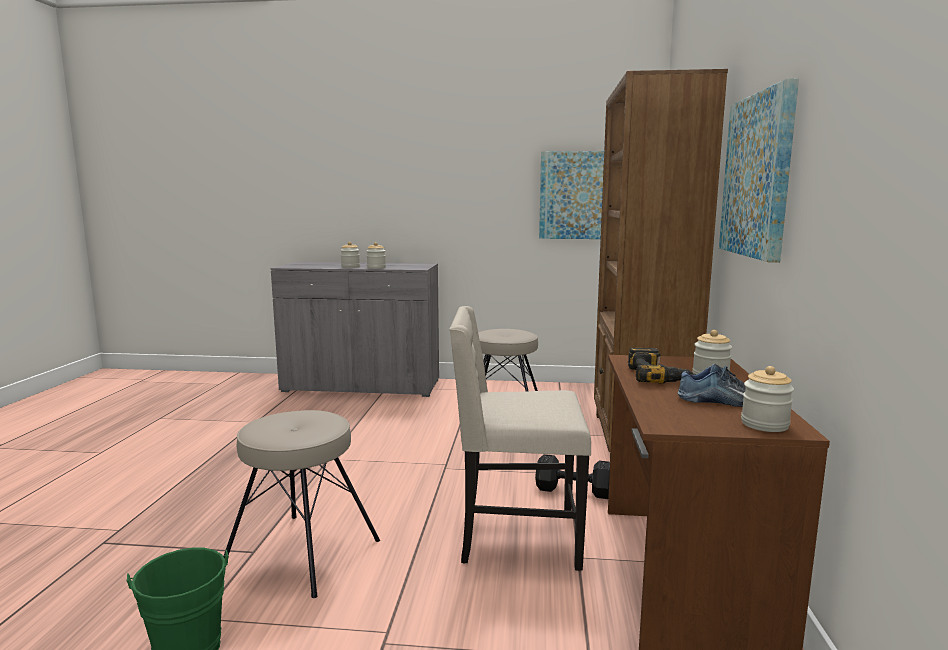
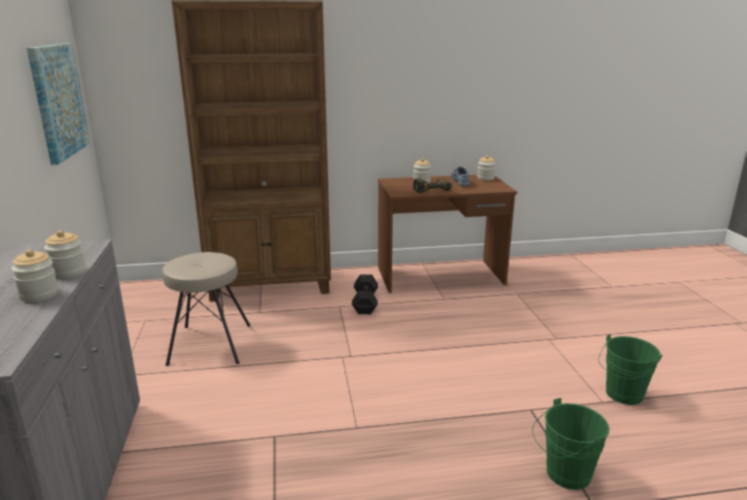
camera: 105 degrees left, 10 degrees up
(152, 539) = (564, 475): none -> green bucket
(302, 553) = (514, 387): beige stool -> none
(516, 537) = (437, 316): beige chair -> none
(758, 176) = (379, 76): picture -> none

